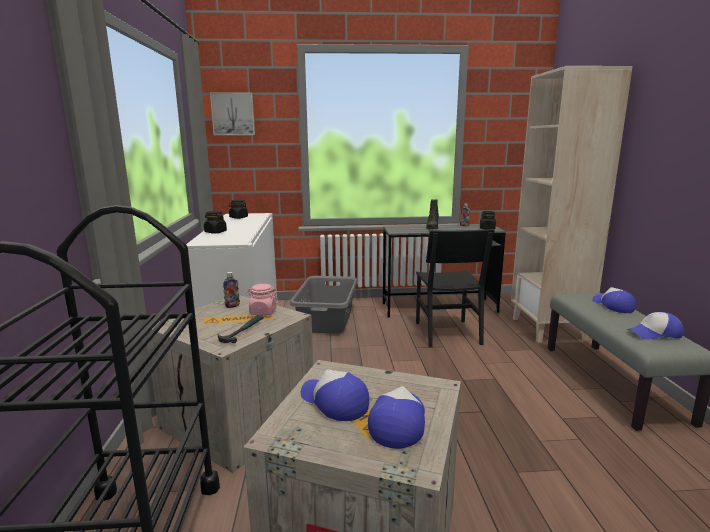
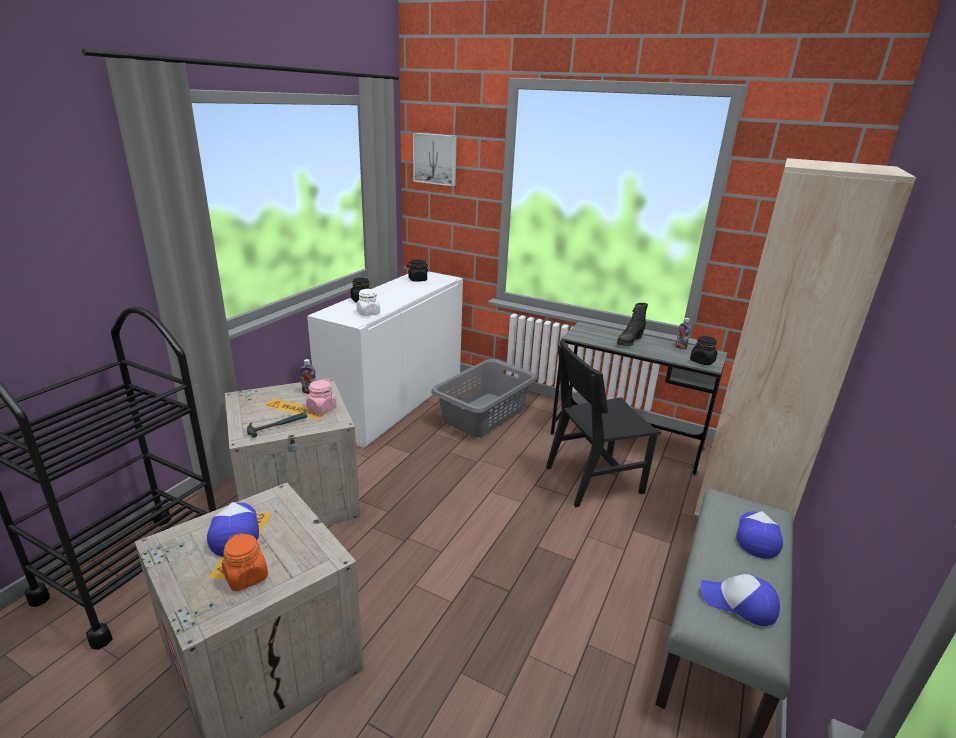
camera: 30 degrees right, 10 degrees up
(238, 236) = (368, 313): none -> white jar
(398, 423) = (246, 576): cap -> orange jar
(447, 333) = (593, 479): black chair -> black chair turned 45 degrees clockwise

